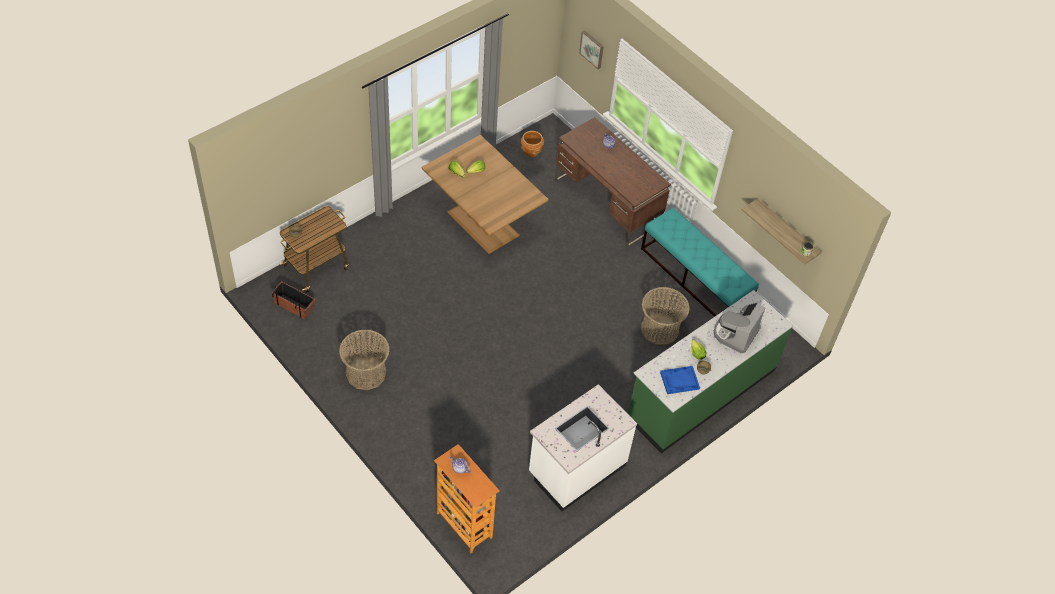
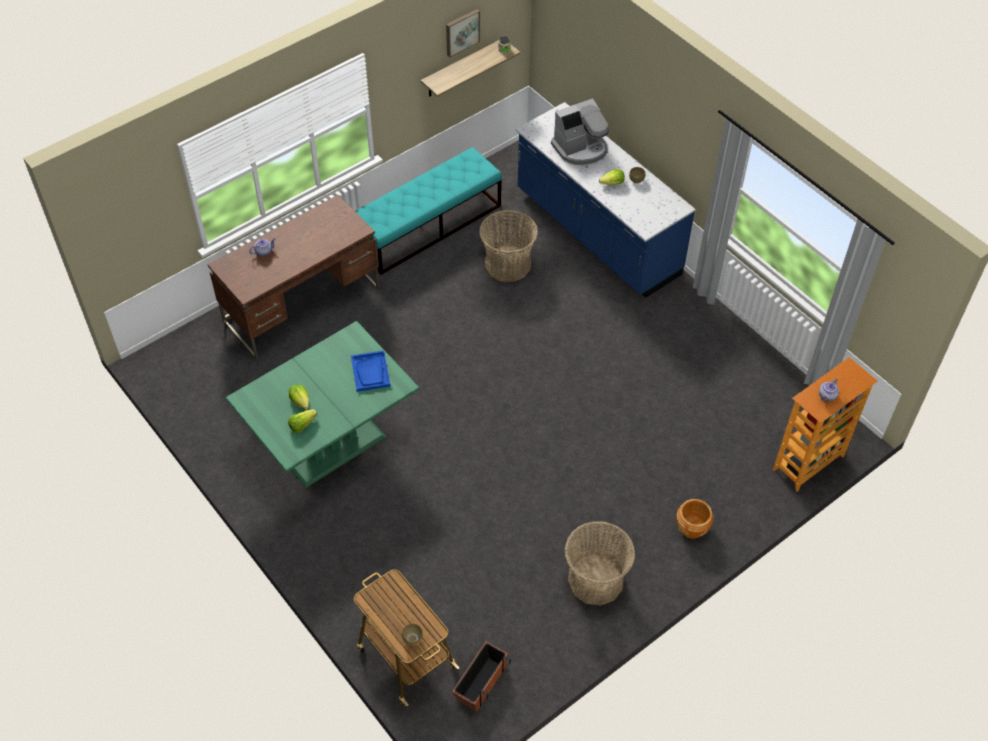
camera: 85 degrees left, 0 degrees up
(482, 224) = (331, 444): brown dining table -> green dining table
(531, 151) = (196, 385): brown planter -> brown planter (692, 527)
(576, 469) = (714, 352): white counter -> none
(592, 49) = (143, 210): picture -> picture (461, 32)
(679, 381) = (653, 200): blue tray -> blue tray (370, 372)
(701, 393) = (596, 234): green counter -> blue counter
(735, 333) = (581, 149): coffee machine -> coffee machine turned 60 degrees counterclockwise

